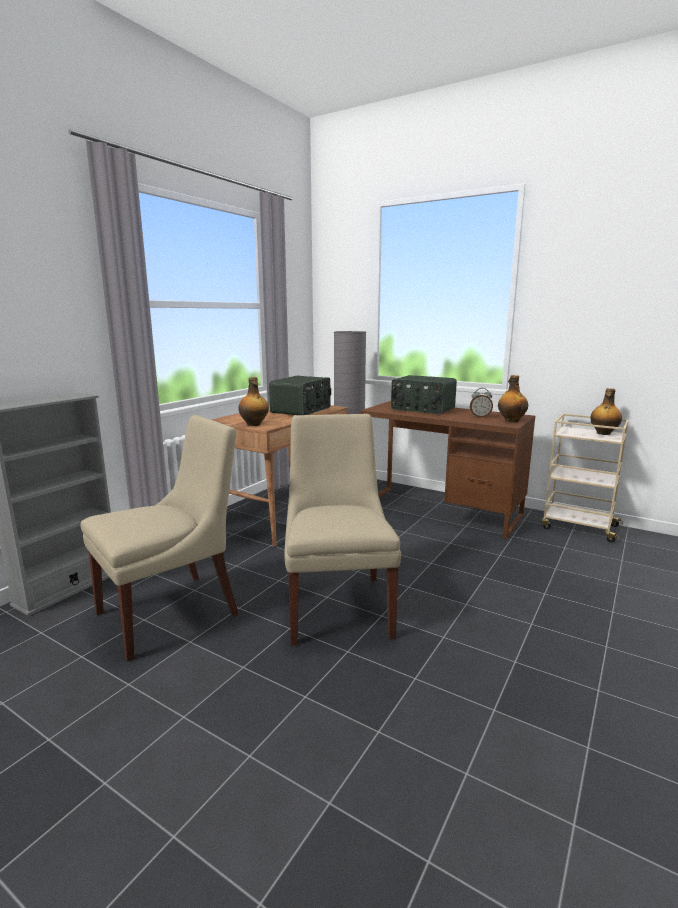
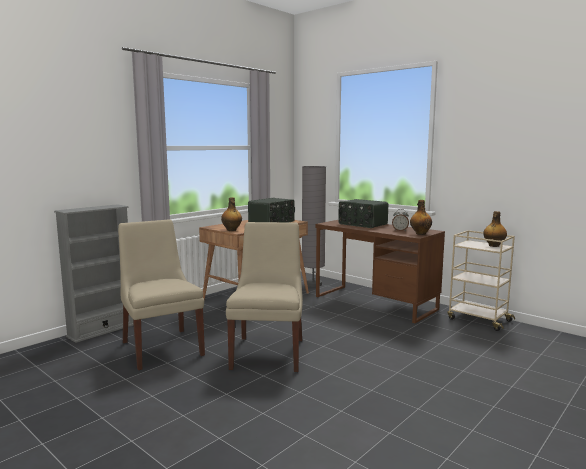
camera: 10 degrees right, 5 degrees down
(172, 612) = (161, 347): beige chair -> beige chair turned 90 degrees counterclockwise

